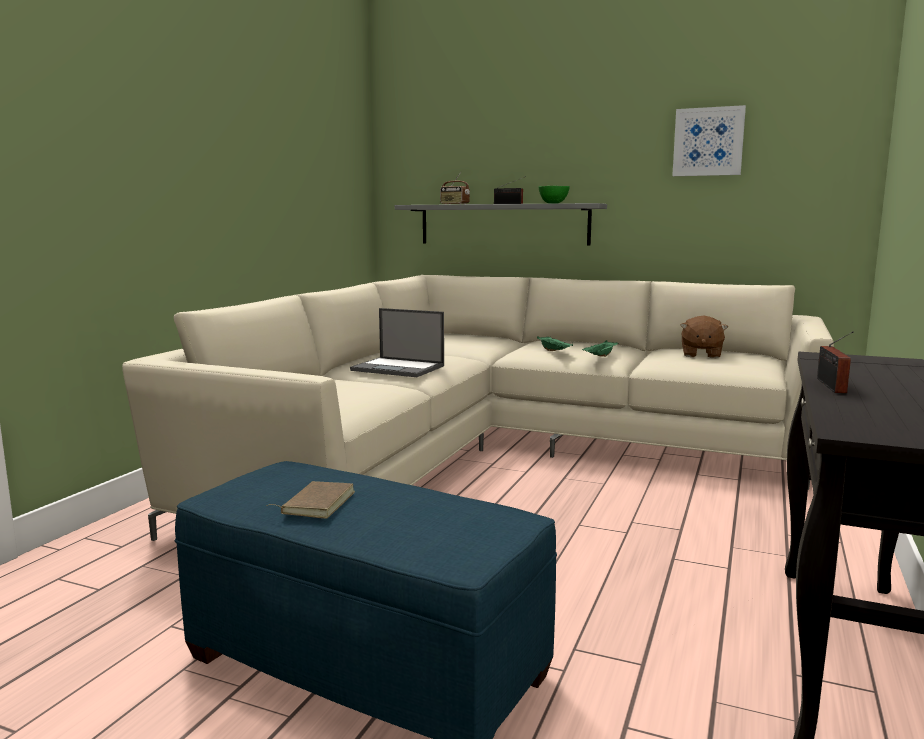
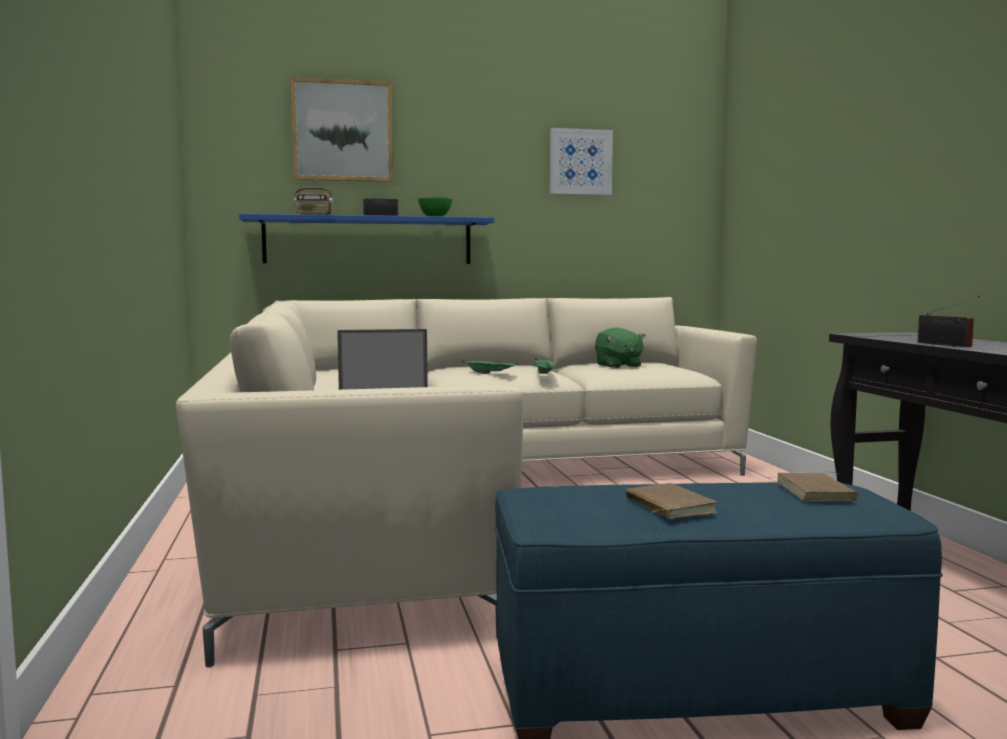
camera: 35 degrees left, 5 degrees down
(471, 522) = (818, 492): none -> brown book
(485, 129) = (342, 131): none -> picture
(503, 224) = (368, 241): grey shelf -> blue shelf
(700, 354) = (618, 366): brown plush toy -> green plush toy

